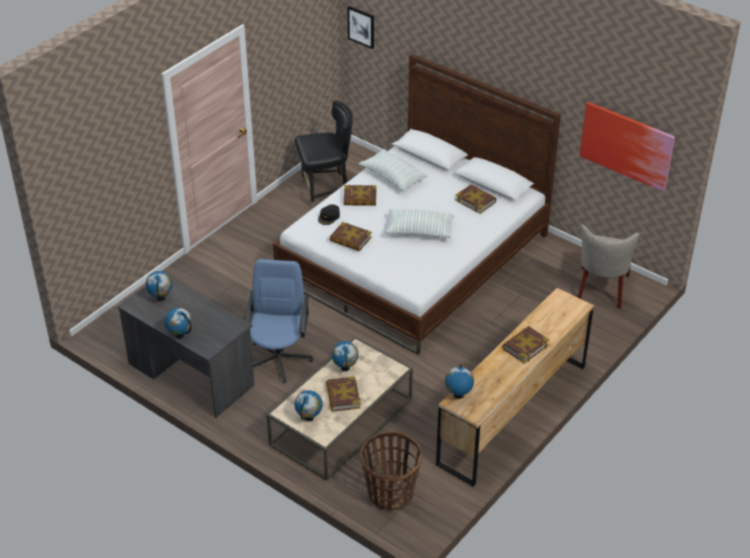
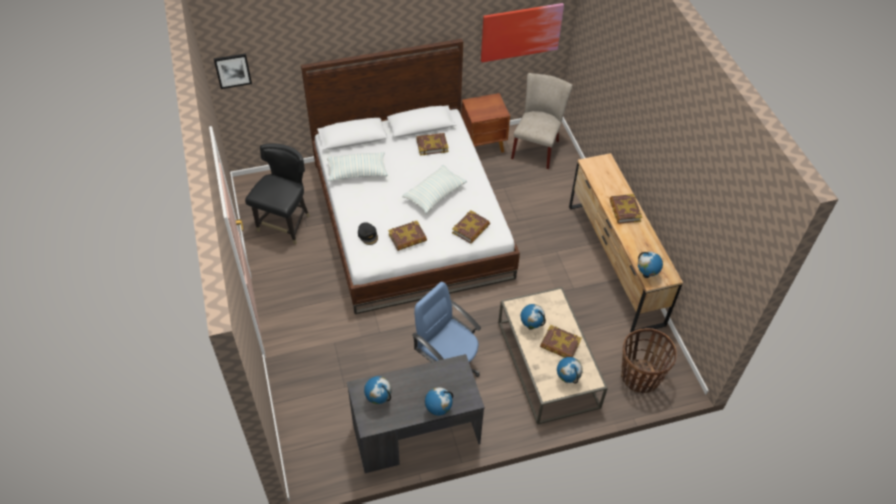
camera: 55 degrees left, 10 degrees up
(360, 198) = (363, 205): book -> book (471, 229)
(558, 255) = (483, 145): none -> brown nightstand
(601, 290) = (537, 147): beige chair -> beige chair turned 120 degrees counterclockwise

